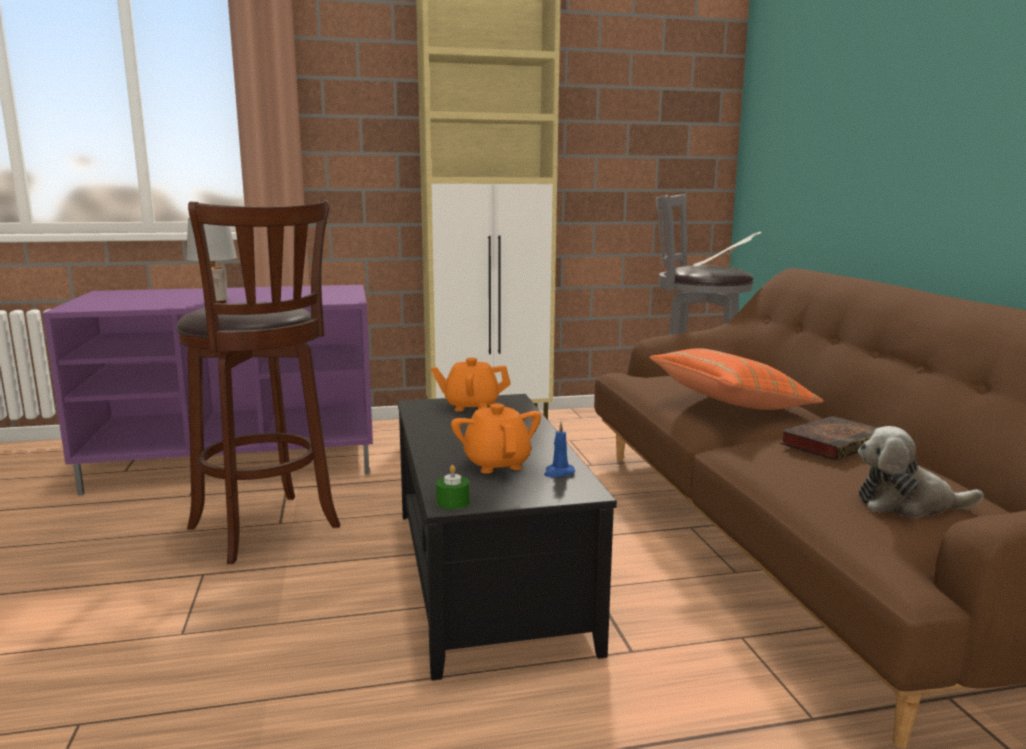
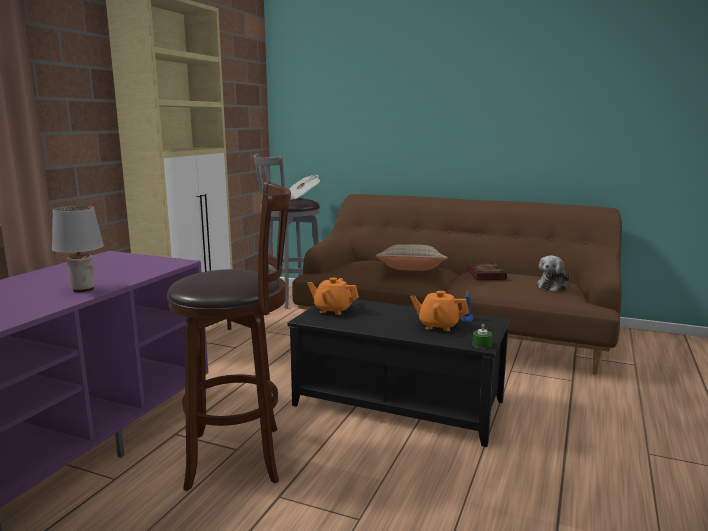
camera: 55 degrees left, 0 degrees up
(471, 406) = (333, 310): orange teapot -> orange teapot turned 75 degrees clockwise
(730, 404) = (411, 271): orange pillow -> beige pillow

